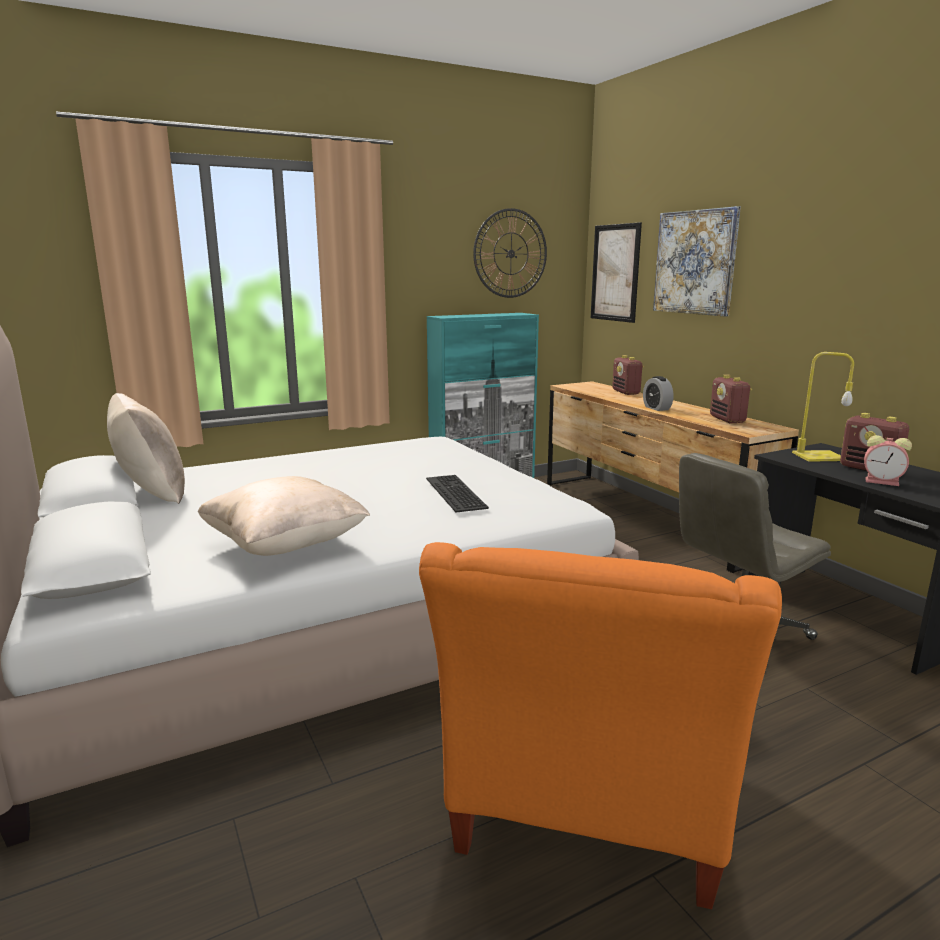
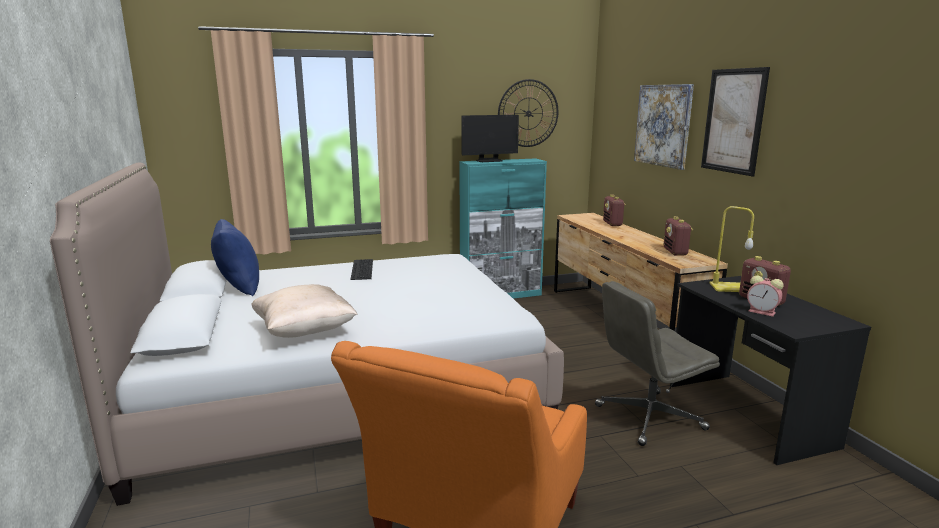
camera: 10 degrees right, 0 degrees up
(151, 492) = (239, 287): beige pillow -> blue pillow
(453, 492) = (436, 299): keyboard -> keyboard (361, 269)
(465, 315) = (489, 161): none -> monitor
(615, 273) = (611, 129): picture -> picture (733, 121)
(656, 408) = (626, 239): alarm clock -> none

